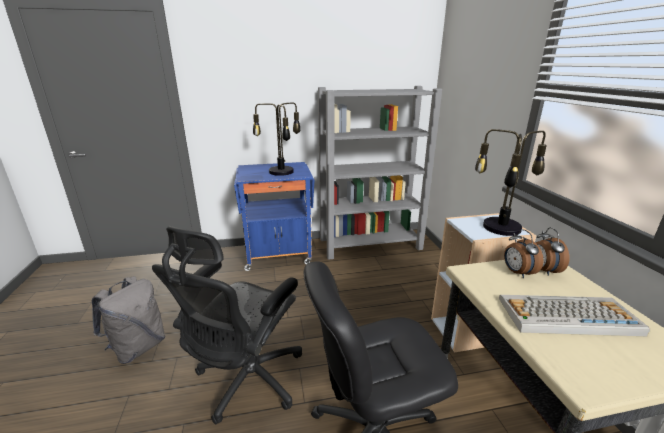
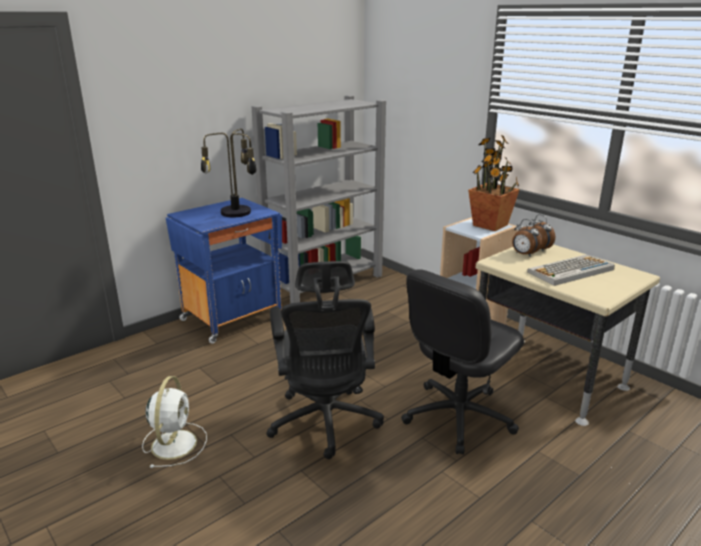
camera: 30 degrees left, 0 degrees up
(138, 347) = (174, 443): grey backpack -> white fan
(501, 227) = (490, 225): table lamp -> potted plant

